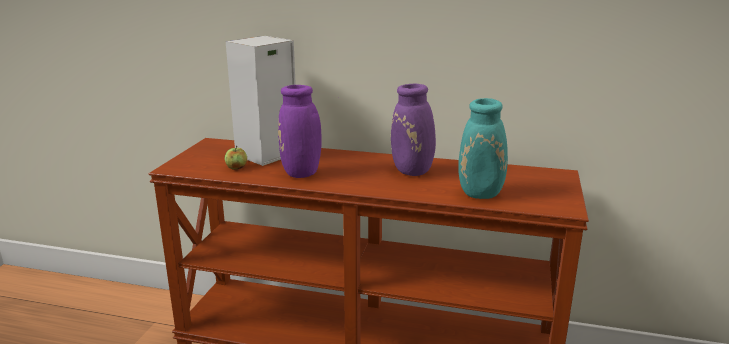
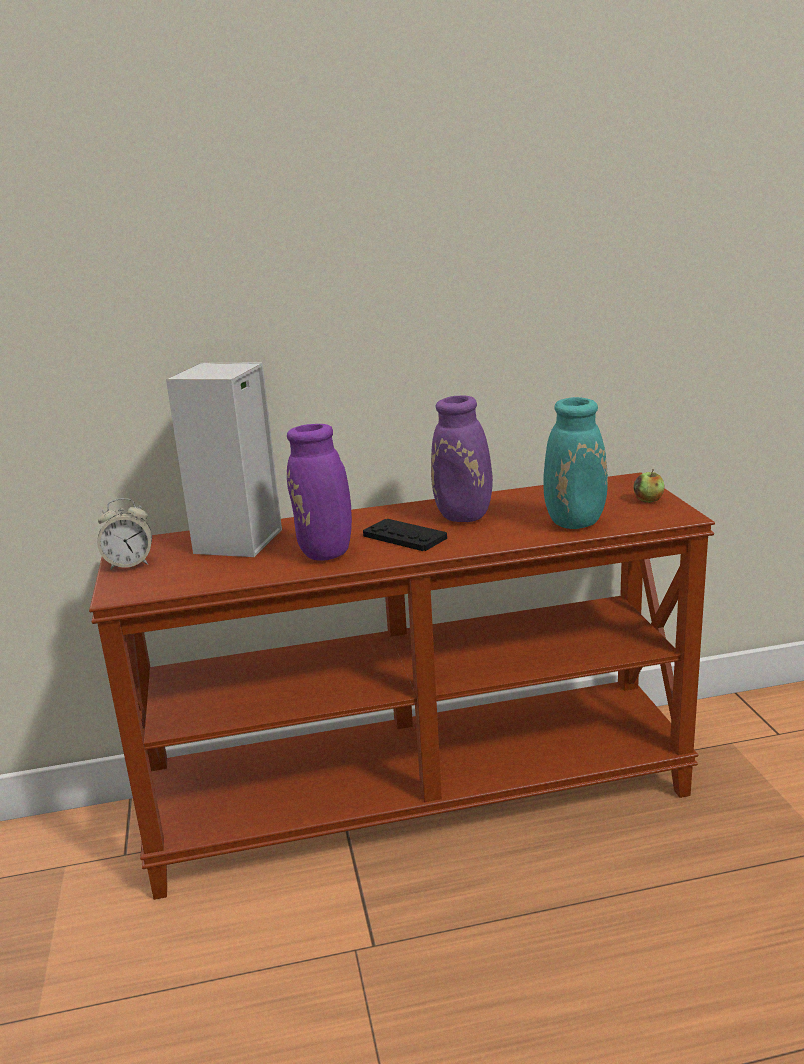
camera: 25 degrees left, 0 degrees up
(198, 153) = (130, 564): none -> alarm clock
(236, 168) = (220, 569): apple -> apple (648, 500)
(360, 175) = (404, 537): none -> black game controller

